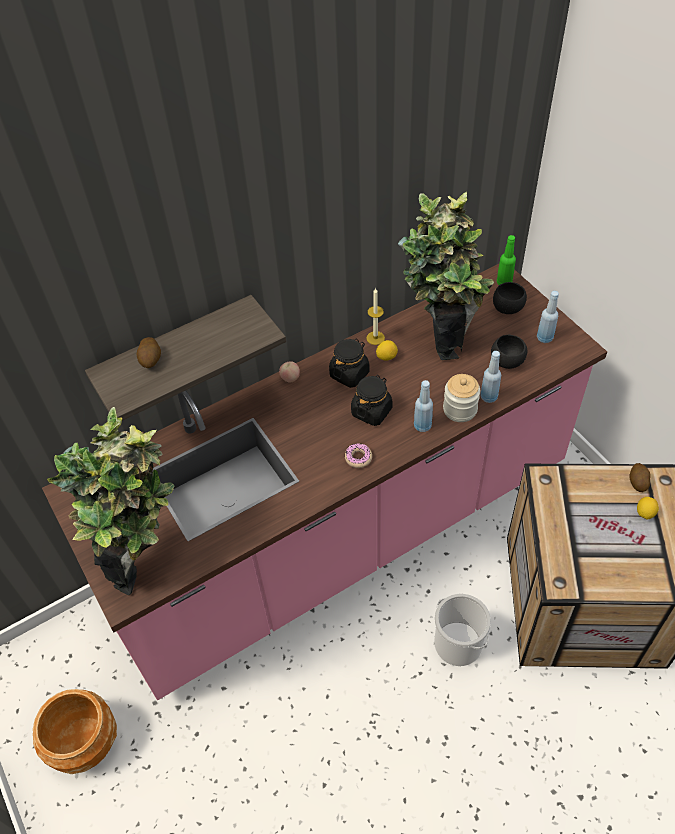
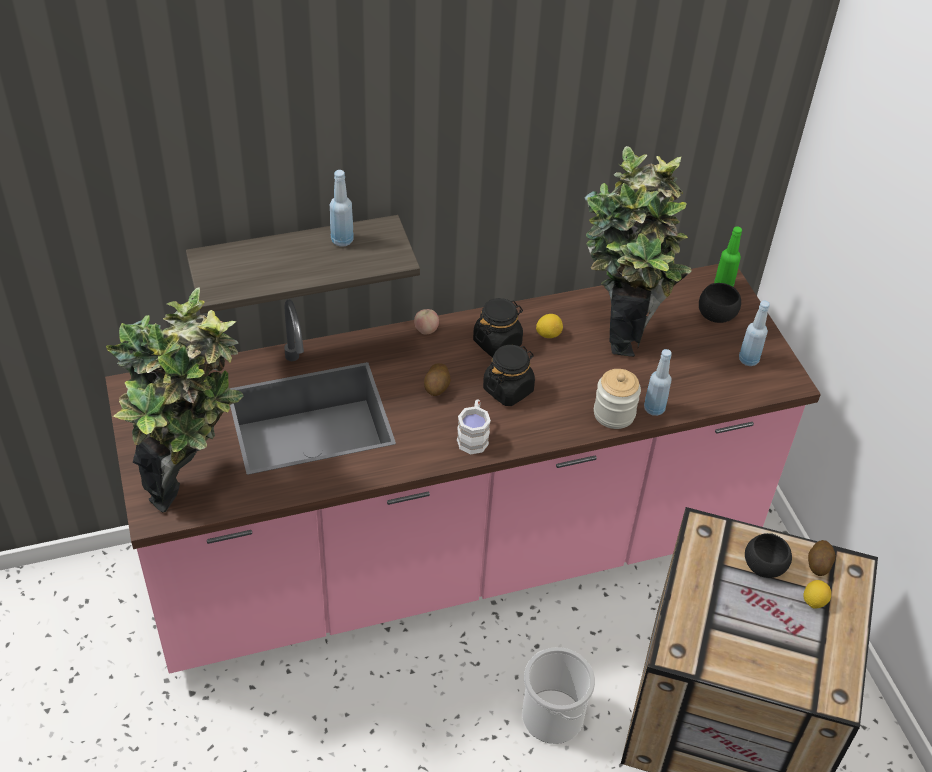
camera: 10 degrees right, 5 degrees down
(86, 743) = (73, 702): brown planter -> none
(151, 360) = (261, 256): potato -> potato (437, 388)
(358, 458) = (473, 436): donut -> white mug
(375, 338) = (543, 310): candle -> none
(422, 426) = (562, 420): blue bottle -> blue bottle (342, 240)
(507, 361) = (692, 375): black bowl -> black bowl (764, 567)

